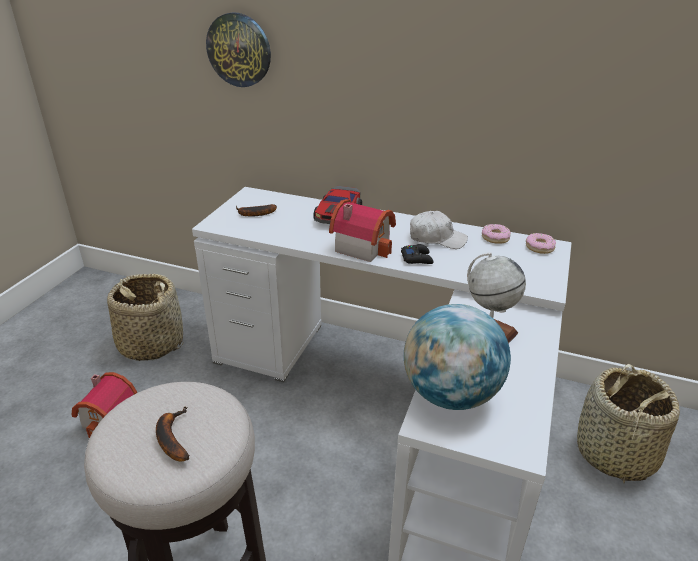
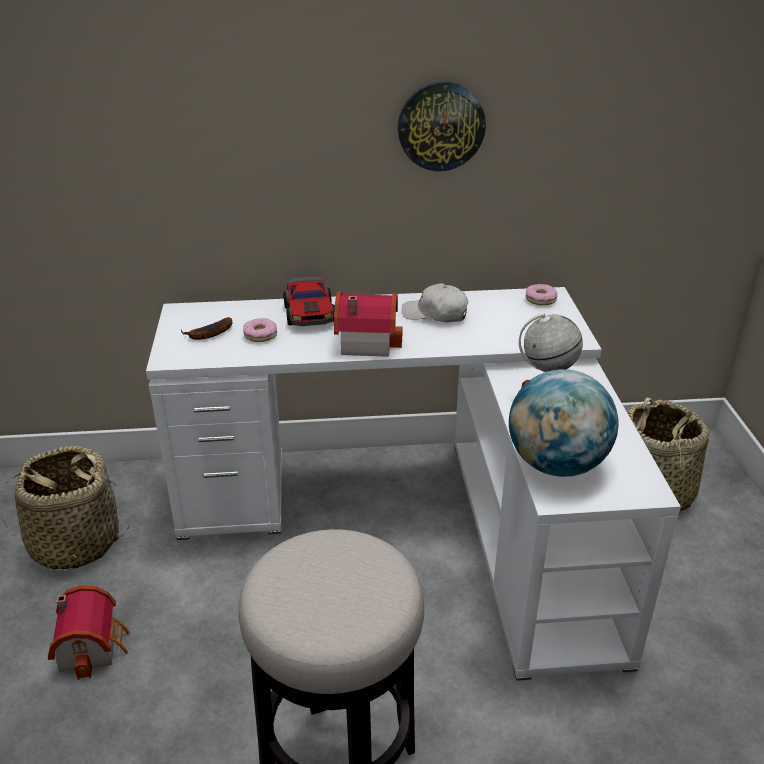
camera: 25 degrees left, 0 degrees up
(171, 438) = (343, 589): banana -> none
(239, 50) = (143, 132): wall clock -> wall clock (441, 126)
(417, 258) = (433, 340): black game controller -> none
(436, 238) = (435, 314): white cap -> white cap turned 150 degrees counterclockwise
(495, 238) = (492, 299): donut -> donut (260, 335)

